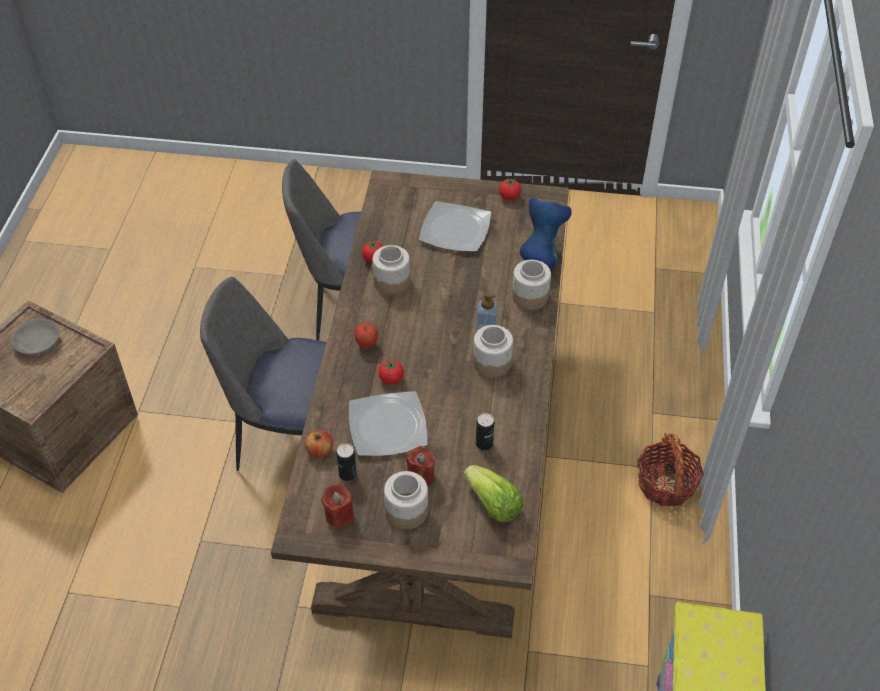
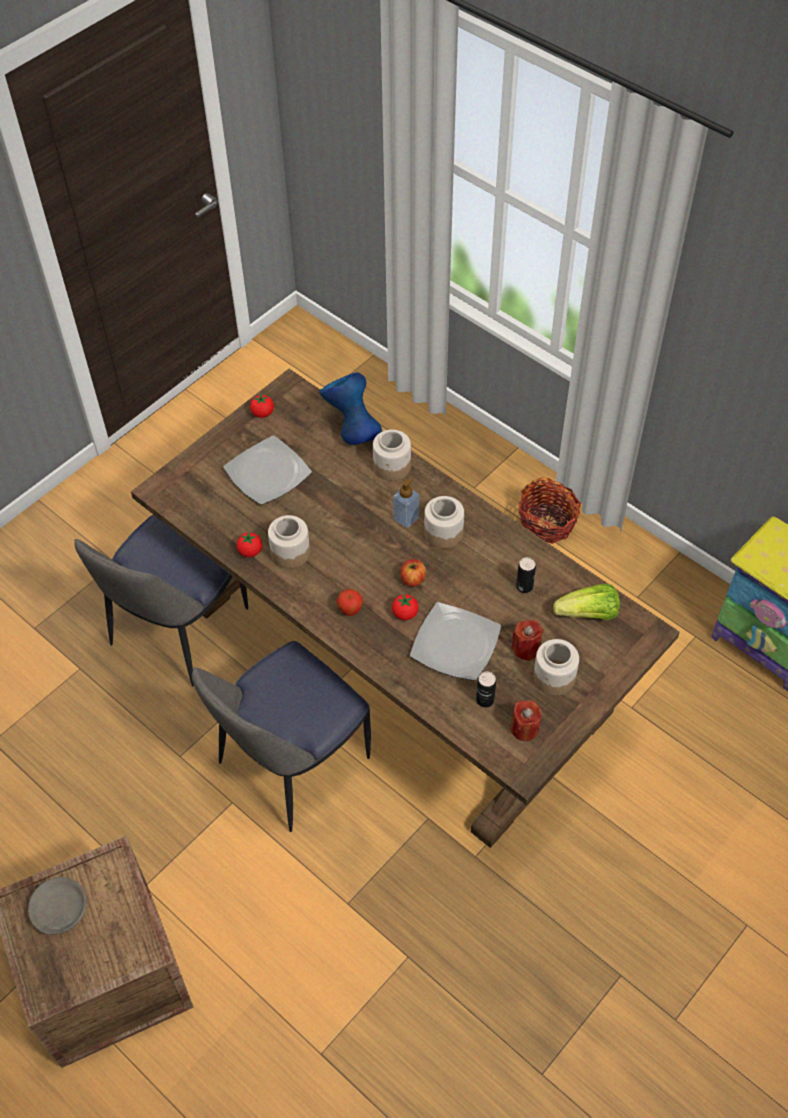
camera: 55 degrees left, 5 degrees up
(319, 450) = (444, 708): apple -> apple (412, 579)

